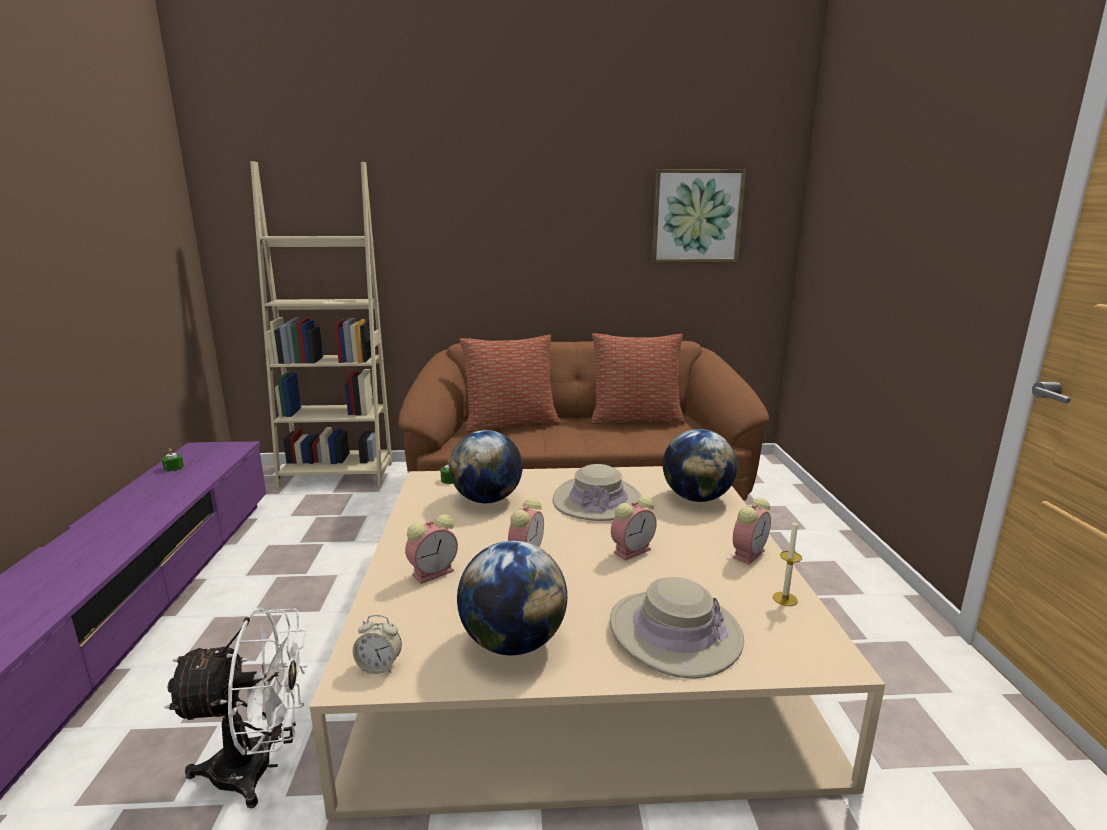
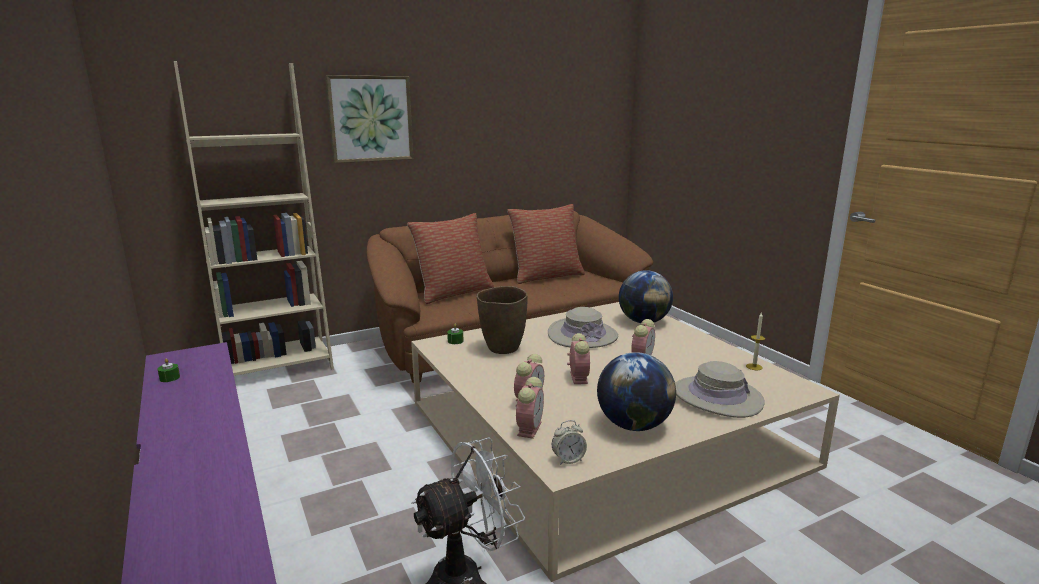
camera: 25 degrees left, 0 degrees up
(487, 499) = (503, 348): globe -> brown vase
(696, 216) = (564, 110): picture -> picture (370, 119)
(749, 553) = (709, 347): alarm clock -> alarm clock (529, 428)

